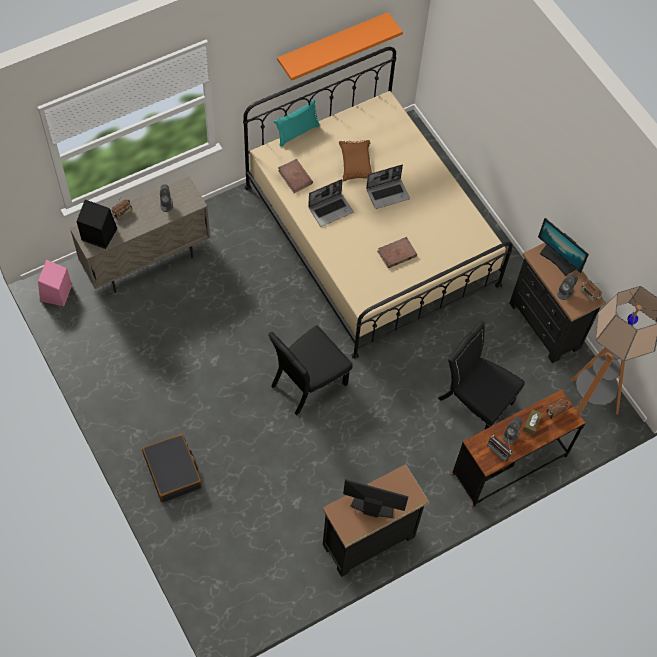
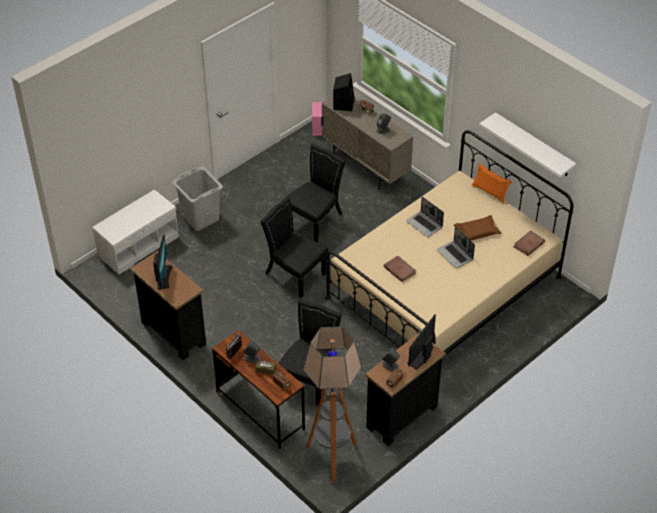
camera: 80 degrees right, 15 degrees down
(173, 471) = (201, 217): black suitcase -> grey laundry basket
(200, 559) = (138, 245): none -> white bench
(223, 340) = (315, 221): none -> black chair
(295, 177) = (446, 199): brown book -> brown book (528, 245)
(297, 132) = (490, 192): turquoise pillow -> orange pillow
(332, 43) = (533, 145): orange shelf -> white shelf

